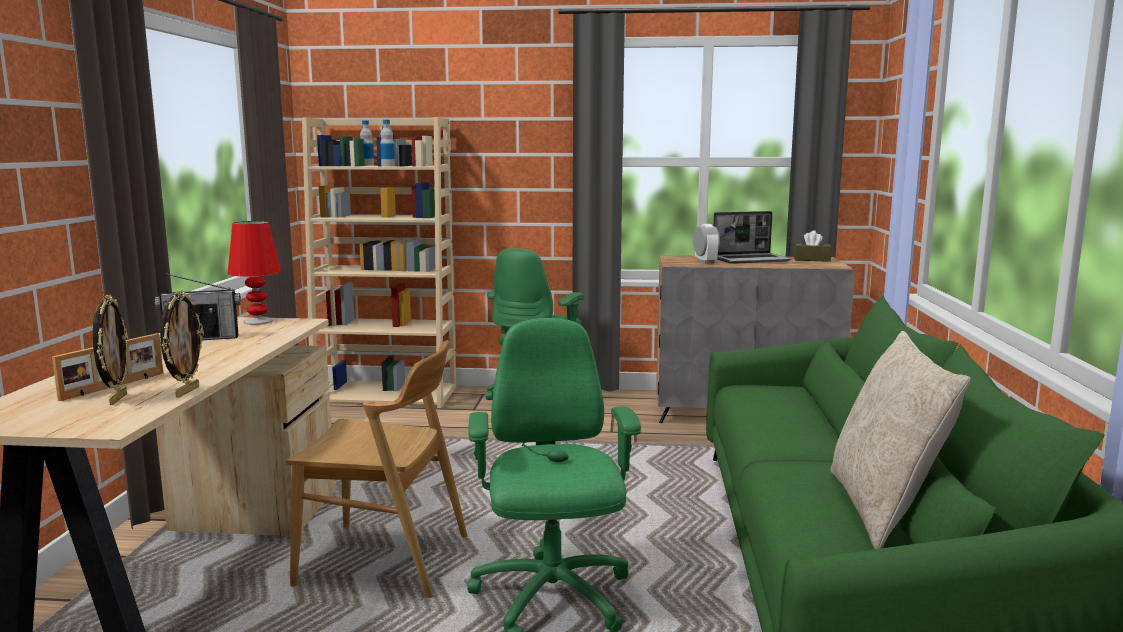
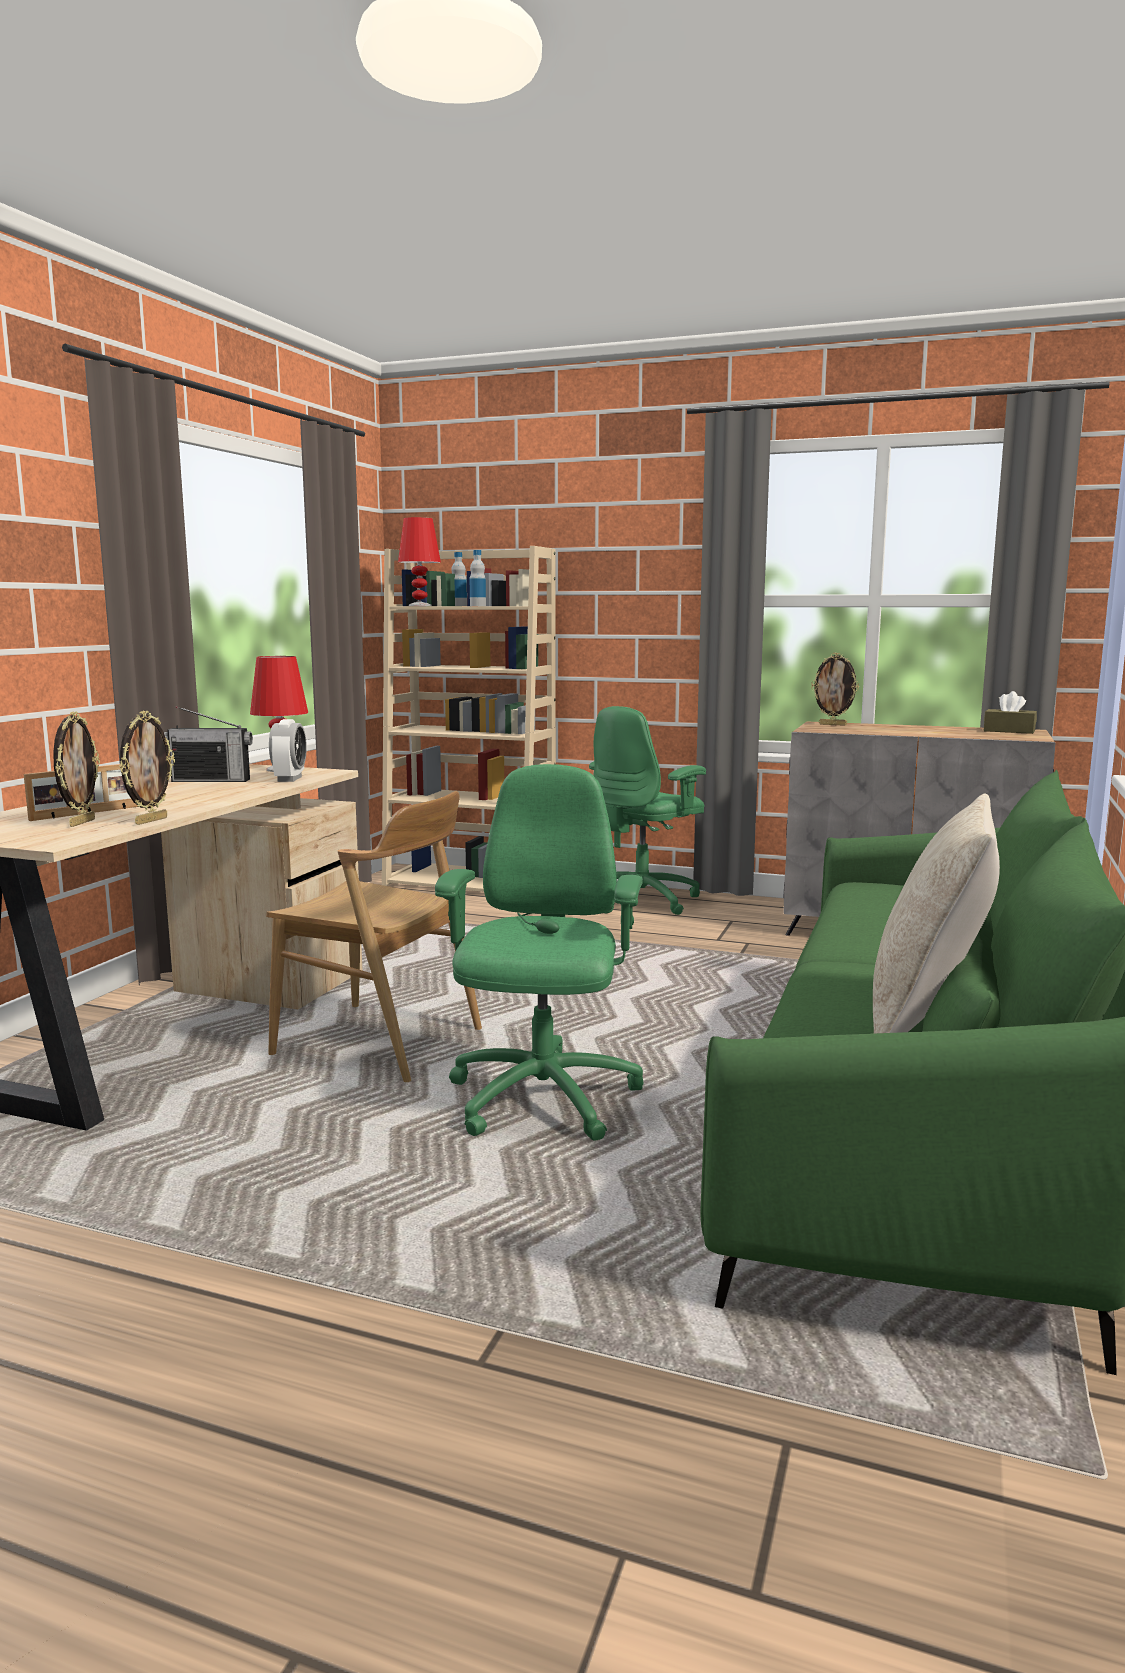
camera: 15 degrees right, 0 degrees up
(335, 165) = (420, 605): none -> red table lamp
(683, 258) = (833, 724): none -> picture frame
(705, 262) = (856, 729): alarm clock -> alarm clock (289, 779)
(751, 260) = (922, 729): laptop -> none

